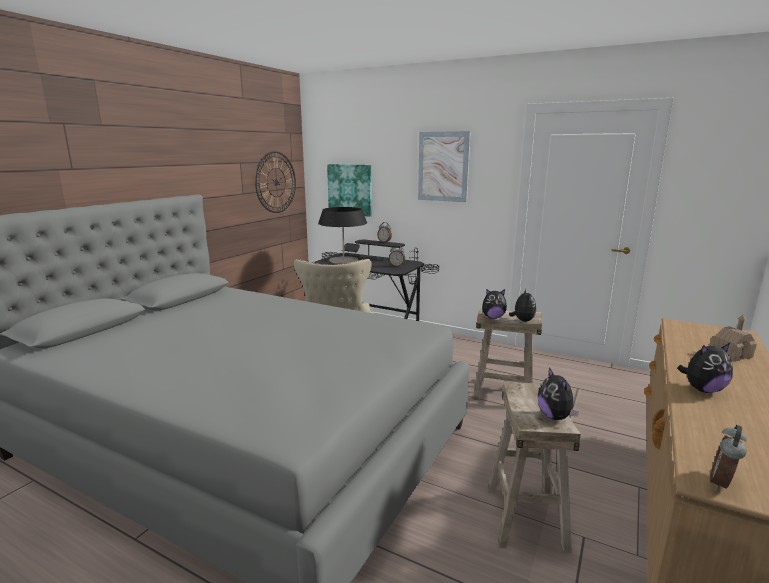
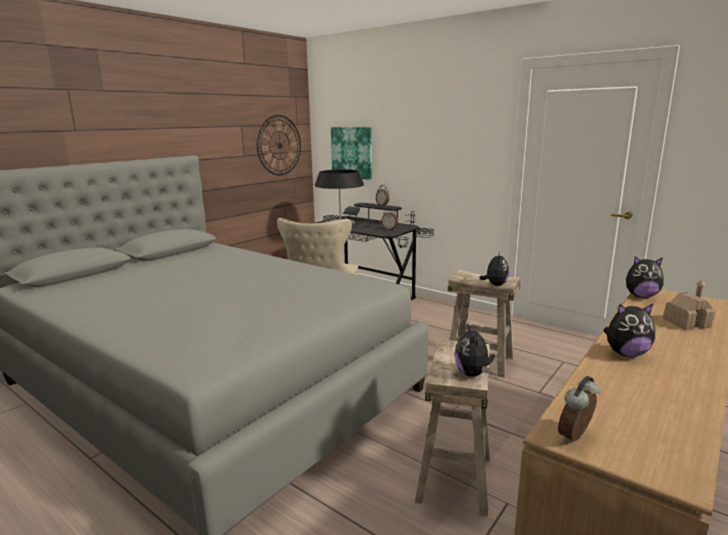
camera: 10 degrees right, 0 degrees up
(443, 166) = (440, 127): picture -> none
(493, 317) = (465, 281): plush toy -> plush toy (641, 296)

